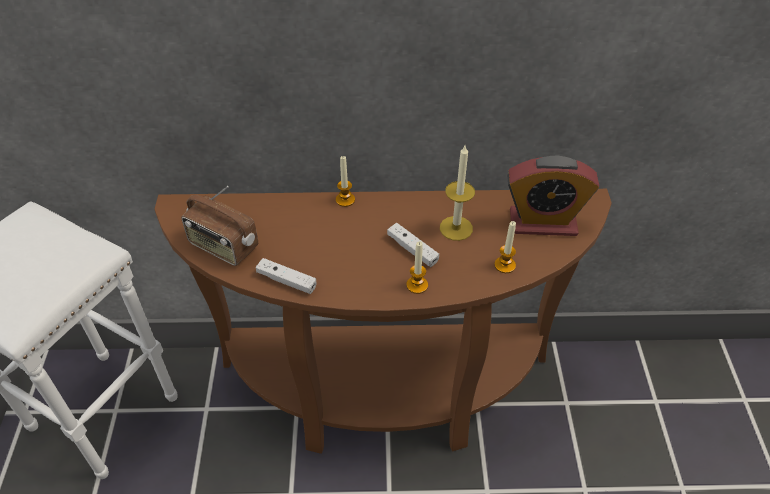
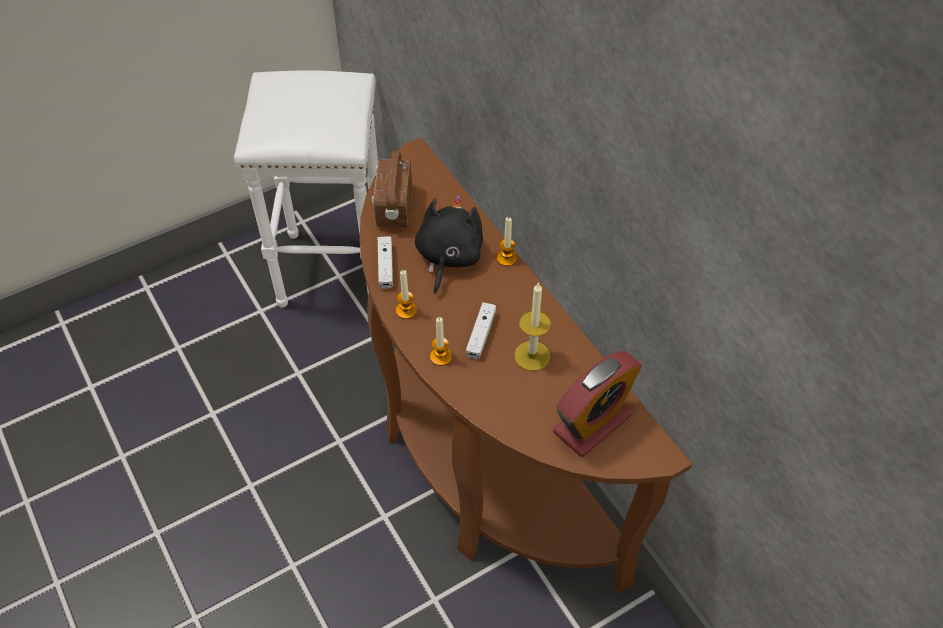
camera: 60 degrees right, 5 degrees up
(313, 234) = (448, 257): none -> black plush toy
(504, 265) = (511, 413): candle -> candle (406, 310)
(543, 223) = (592, 423): alarm clock -> alarm clock turned 105 degrees counterclockwise

